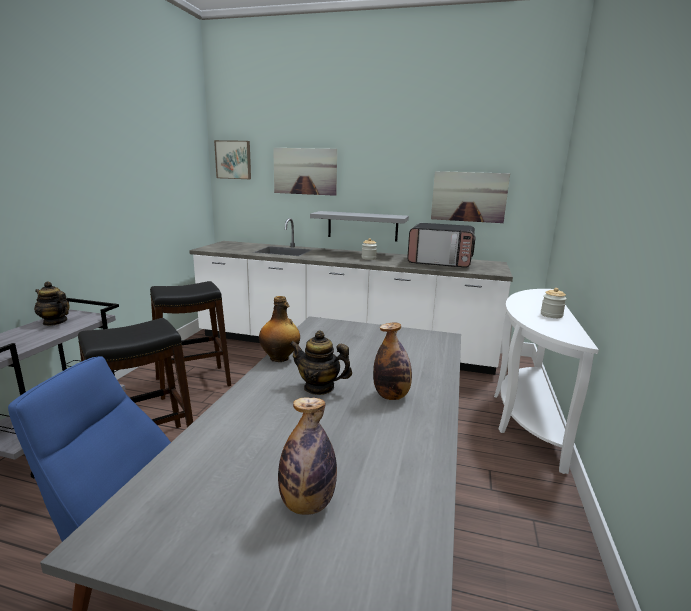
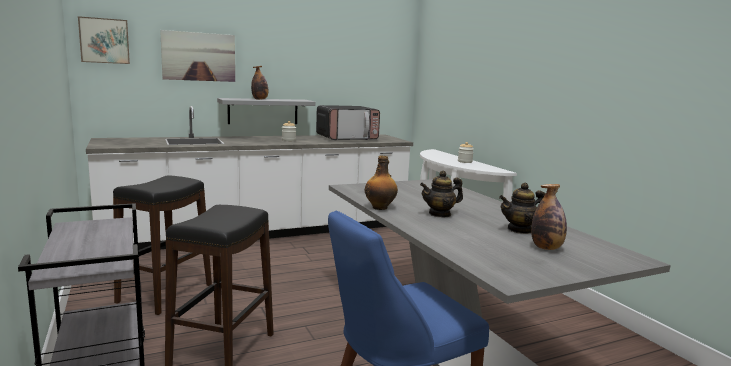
camera: 40 degrees left, 5 degrees down
(55, 322) = (81, 233): teapot -> teapot (520, 230)
(391, 396) = (480, 209): bottle -> bottle (260, 99)
(469, 197) = (354, 82): picture -> none

